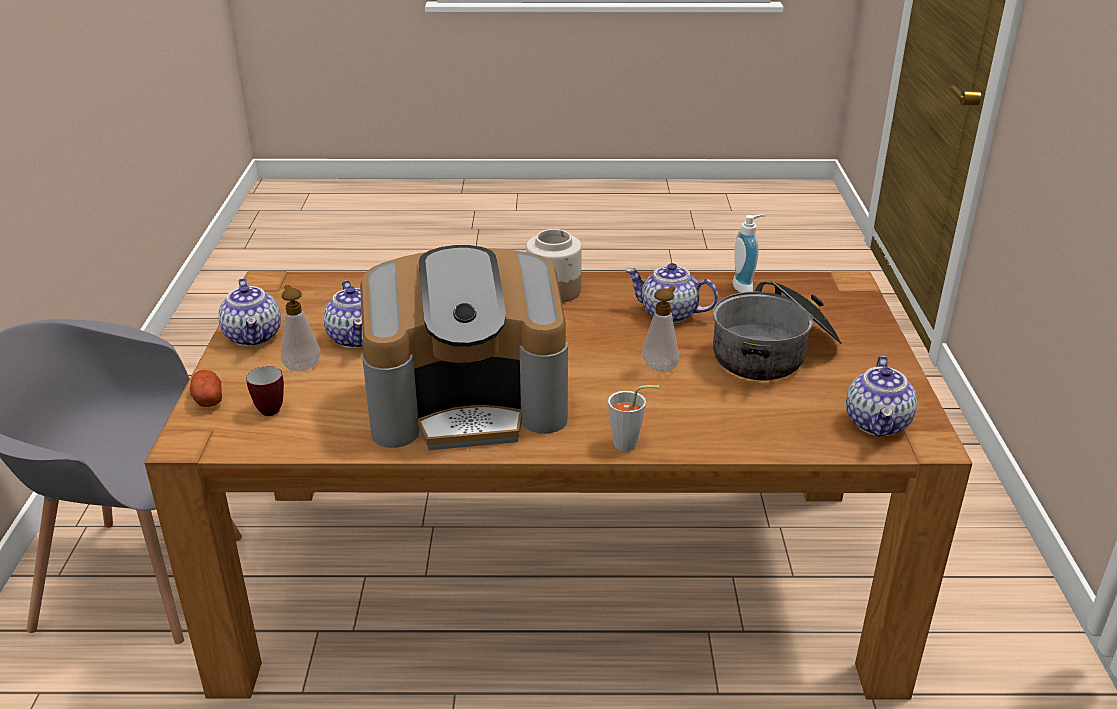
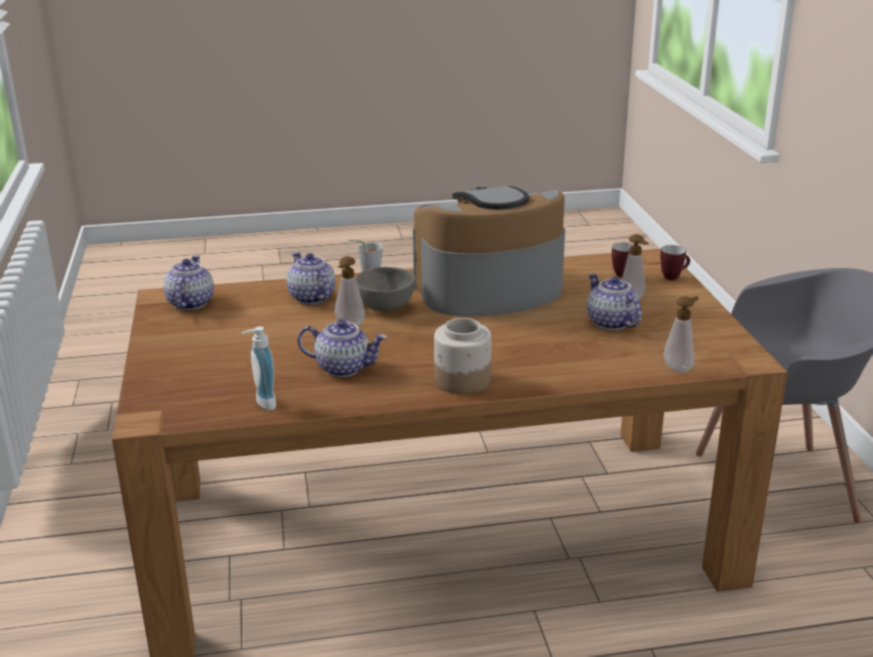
camera: 170 degrees right, 5 degrees down
(208, 399) = (673, 277): potato -> mug
(254, 336) = (696, 316): teapot -> teapot (311, 297)
(341, 282) = (679, 368): none -> soap dispenser
(613, 389) = (385, 307): none -> grey bowl
(774, 353) = (251, 343): cooking pot -> none

